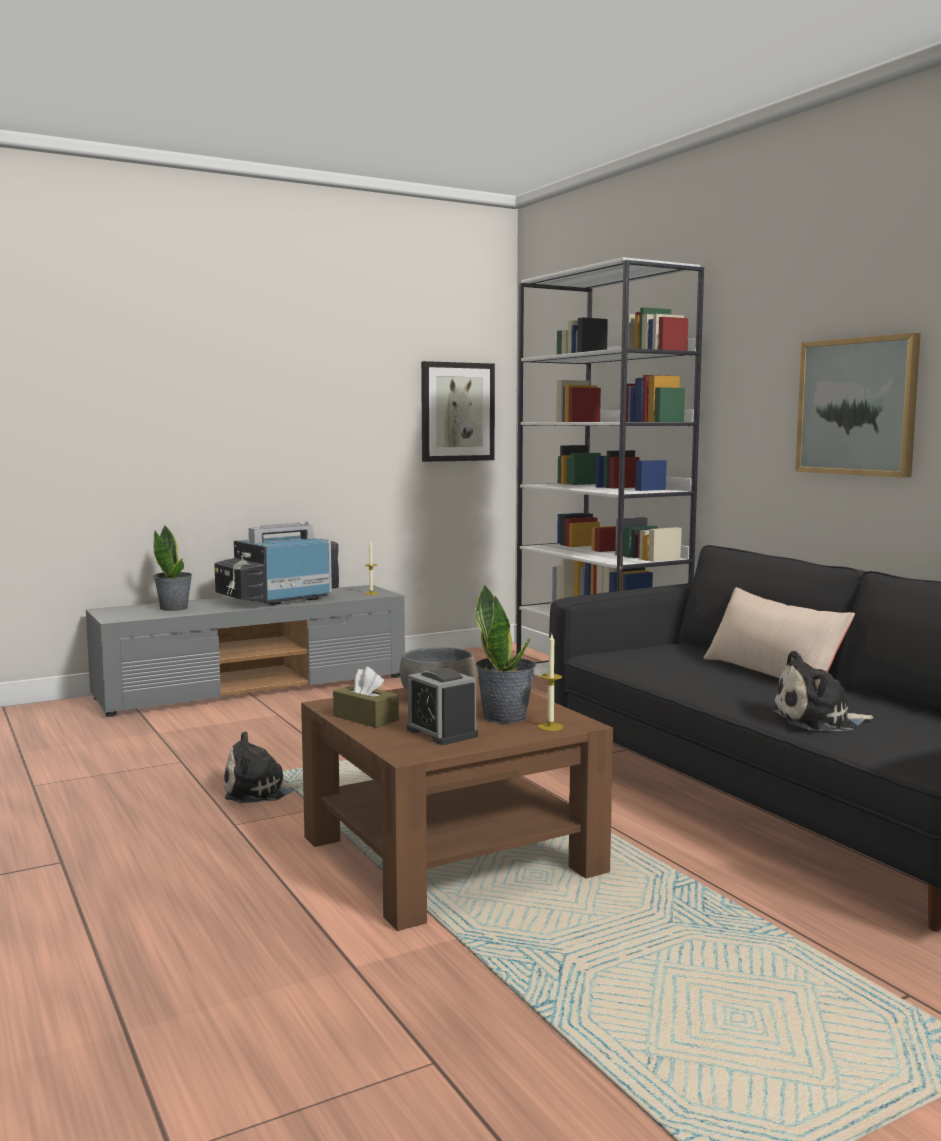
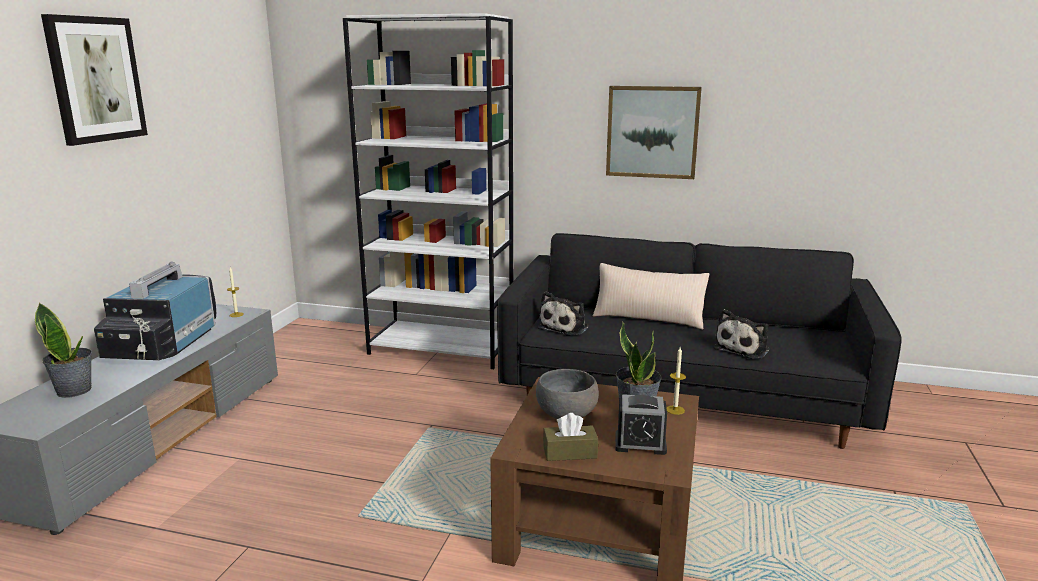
camera: 45 degrees left, 10 degrees up
(260, 791) = (378, 540): plush toy -> plush toy (565, 327)
(457, 412) = (242, 127): picture -> picture (95, 79)

